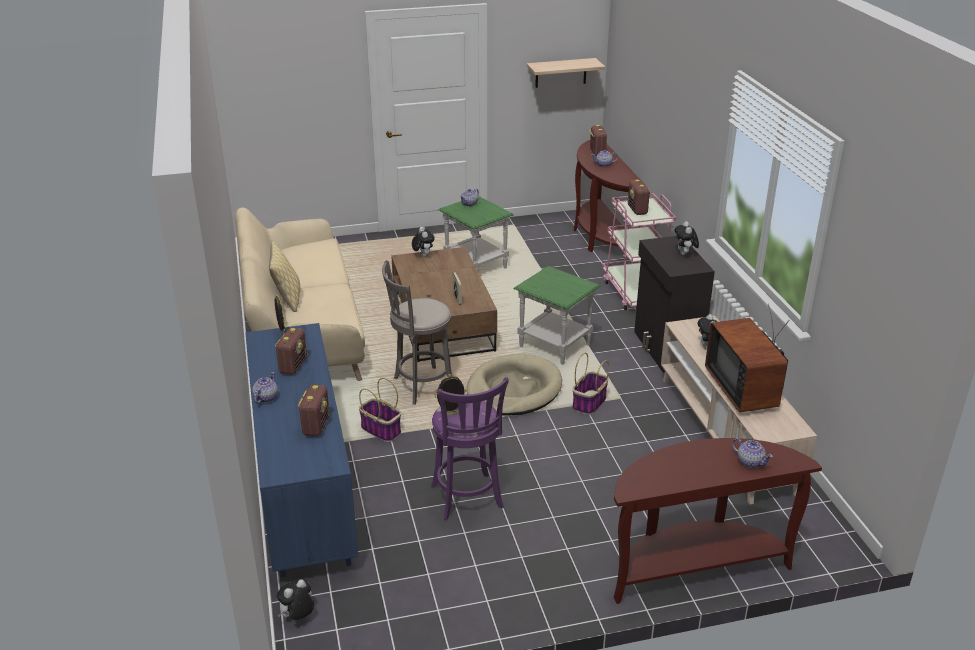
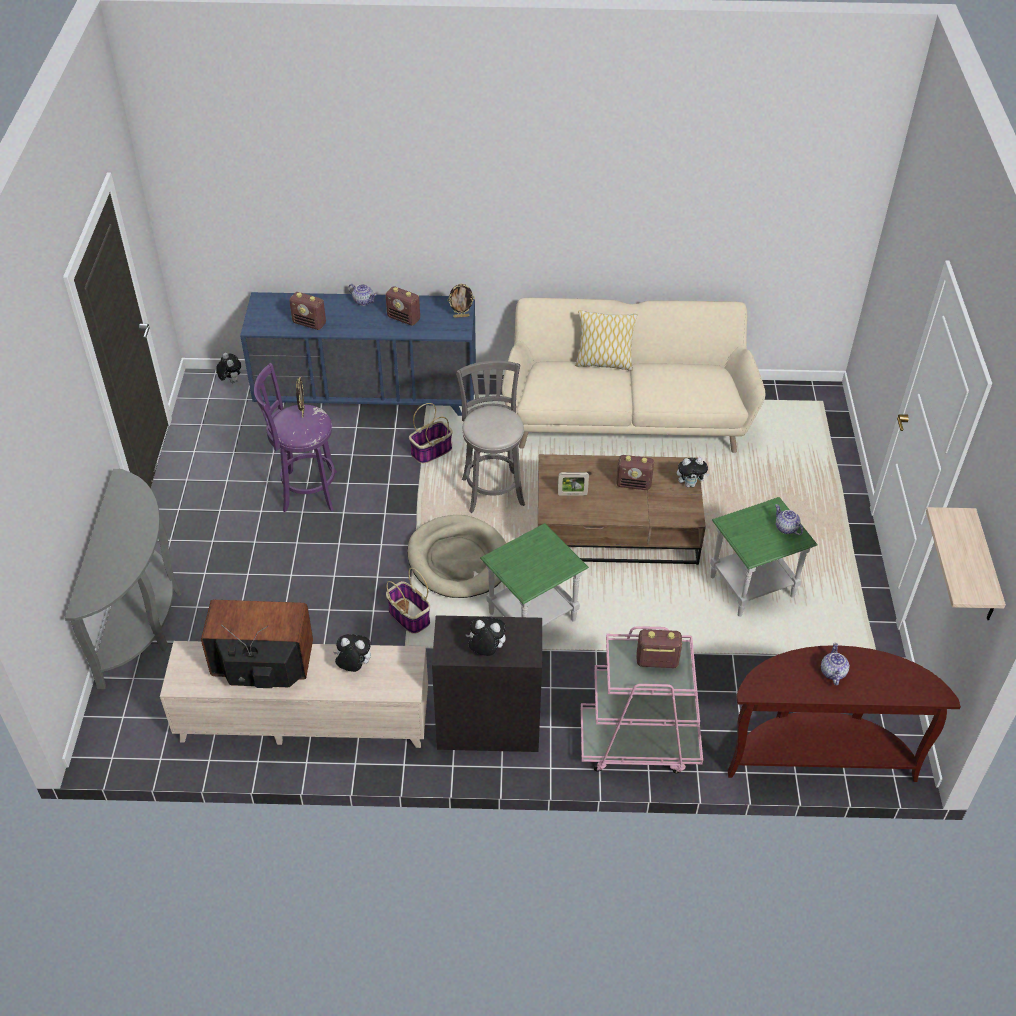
camera: 105 degrees right, 15 degrees up
(597, 152) = (888, 680): radio -> radio (634, 484)
(694, 566) = (142, 619): brown console table -> grey console table
(750, 462) = (103, 569): teapot -> none

